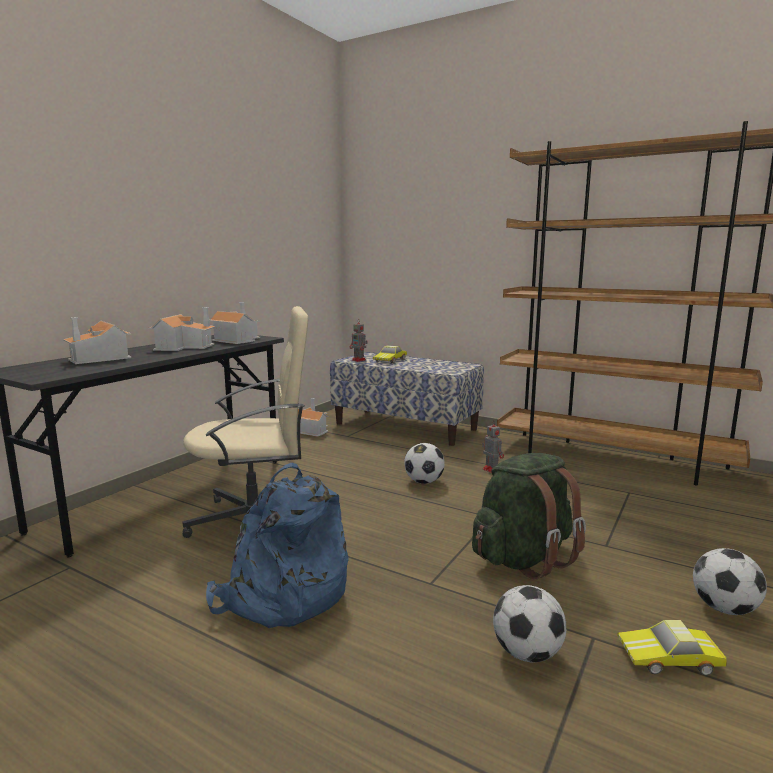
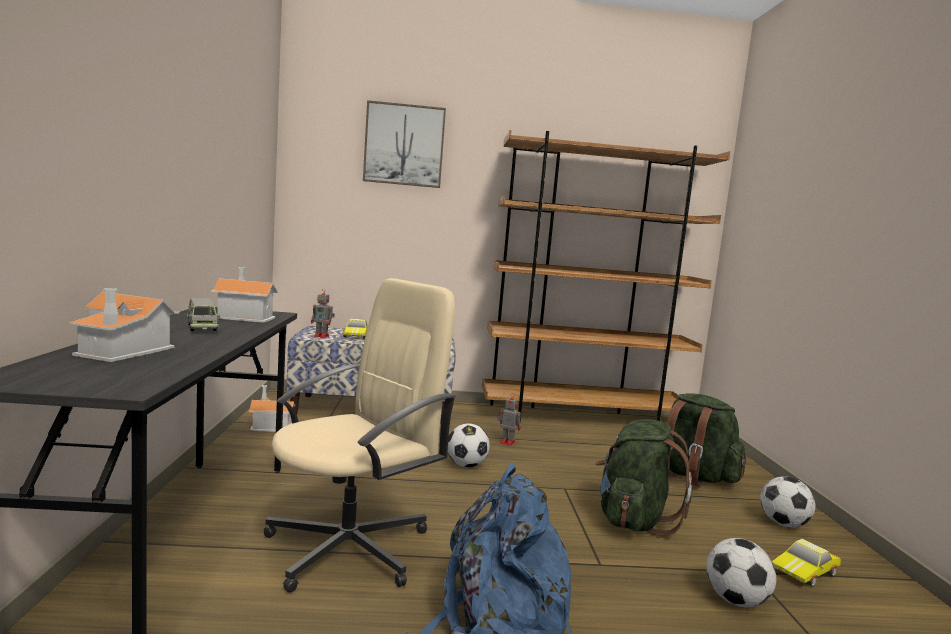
camera: 35 degrees left, 5 degrees down
(184, 346) = (202, 327): toy house -> grey toy car
(437, 180) = (404, 145): none -> picture
(670, 536) = (693, 476): none -> green backpack

